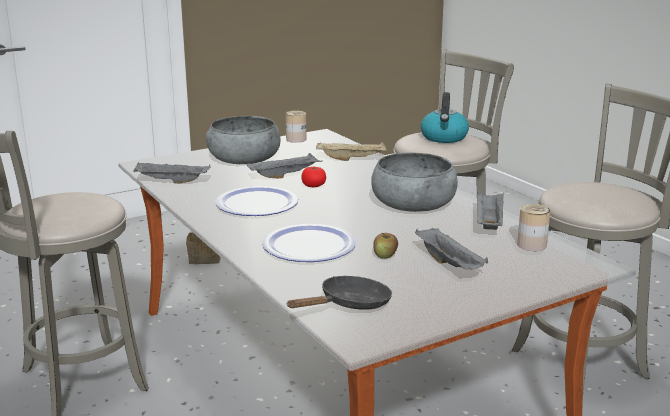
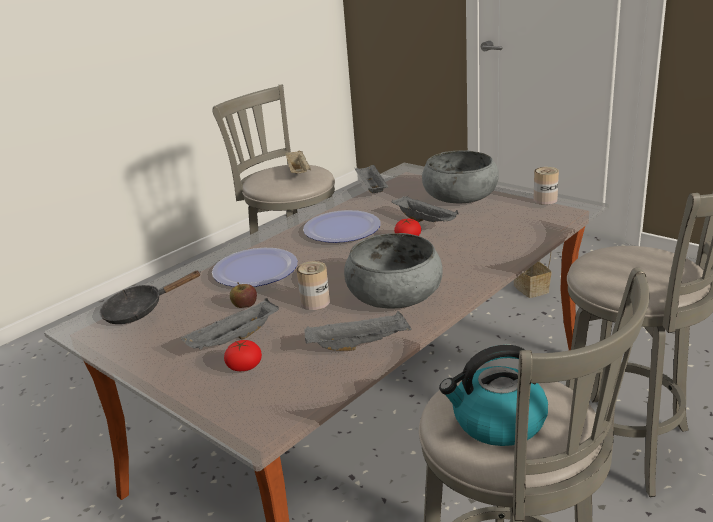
camera: 75 degrees right, 5 degrees up
(350, 305) = (140, 310): black frying pan -> black frying pan turned 120 degrees clockwise
(352, 159) = (509, 237): beige tray -> beige tray (298, 173)
(444, 138) = (646, 266): kettle -> kettle (497, 422)
(499, 263) = (244, 366): none -> tomato
(532, 245) = (304, 380): can -> can (315, 302)

